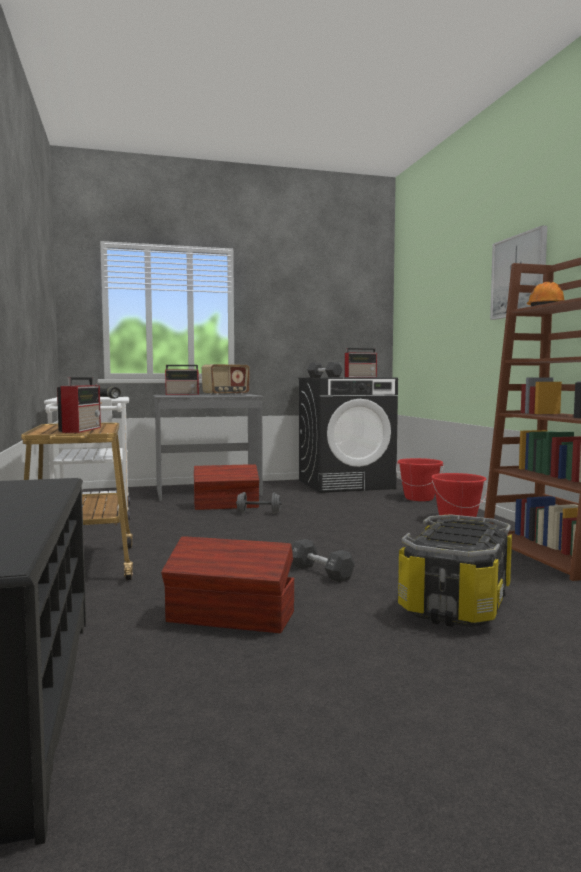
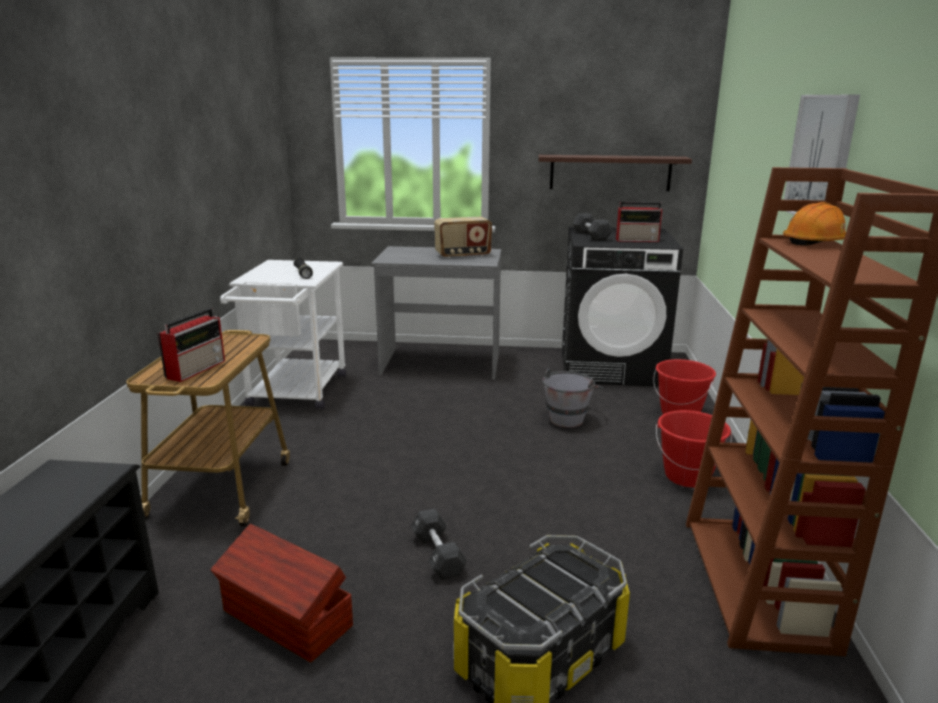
camera: 20 degrees right, 15 degrees up
(183, 394) = (418, 249): radio -> none
(226, 506) = (440, 396): brown storage box -> none
(258, 513) = (463, 417): grey dumbbell -> none
(325, 336) = (610, 172): none -> shelf
(342, 506) = (569, 417): none -> grey bucket

